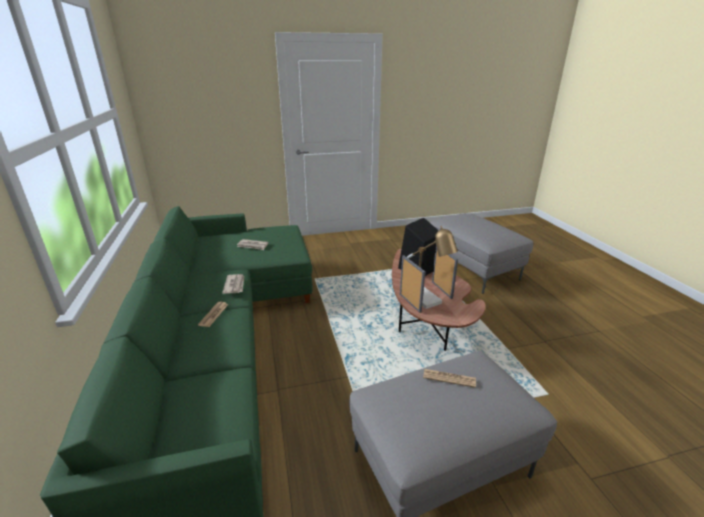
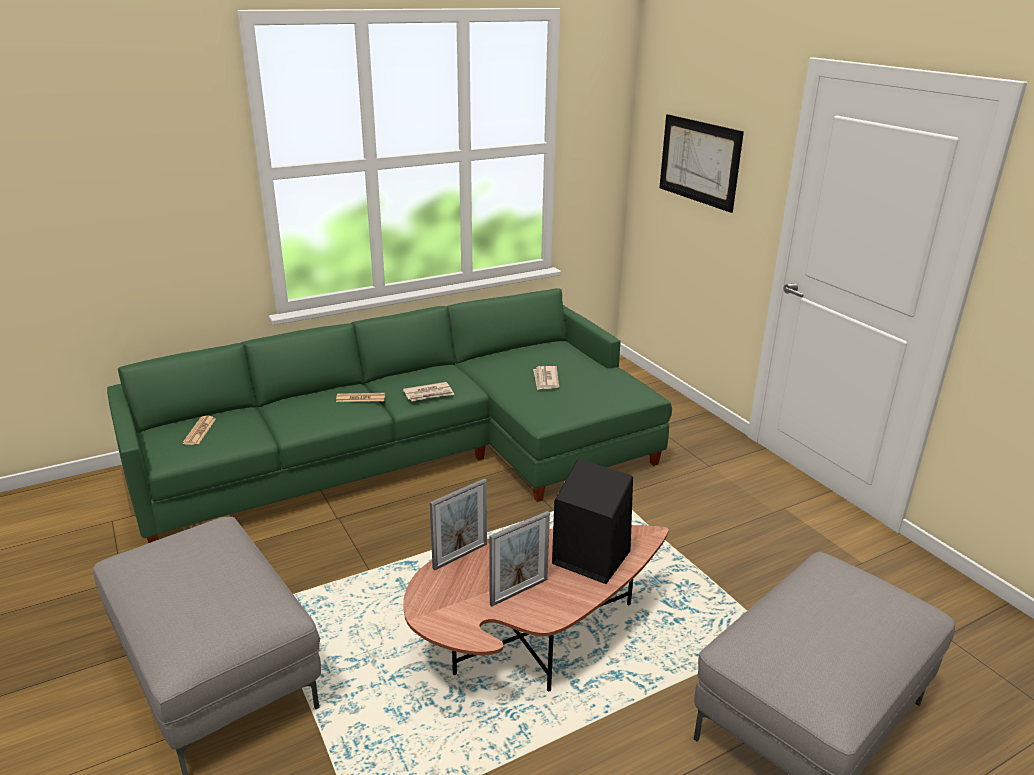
camera: 75 degrees right, 0 degrees up
(207, 104) = (699, 161): none -> picture
(427, 300) = (474, 575): table lamp -> none
(449, 378) = (225, 574): newspaper -> newspaper (199, 431)

